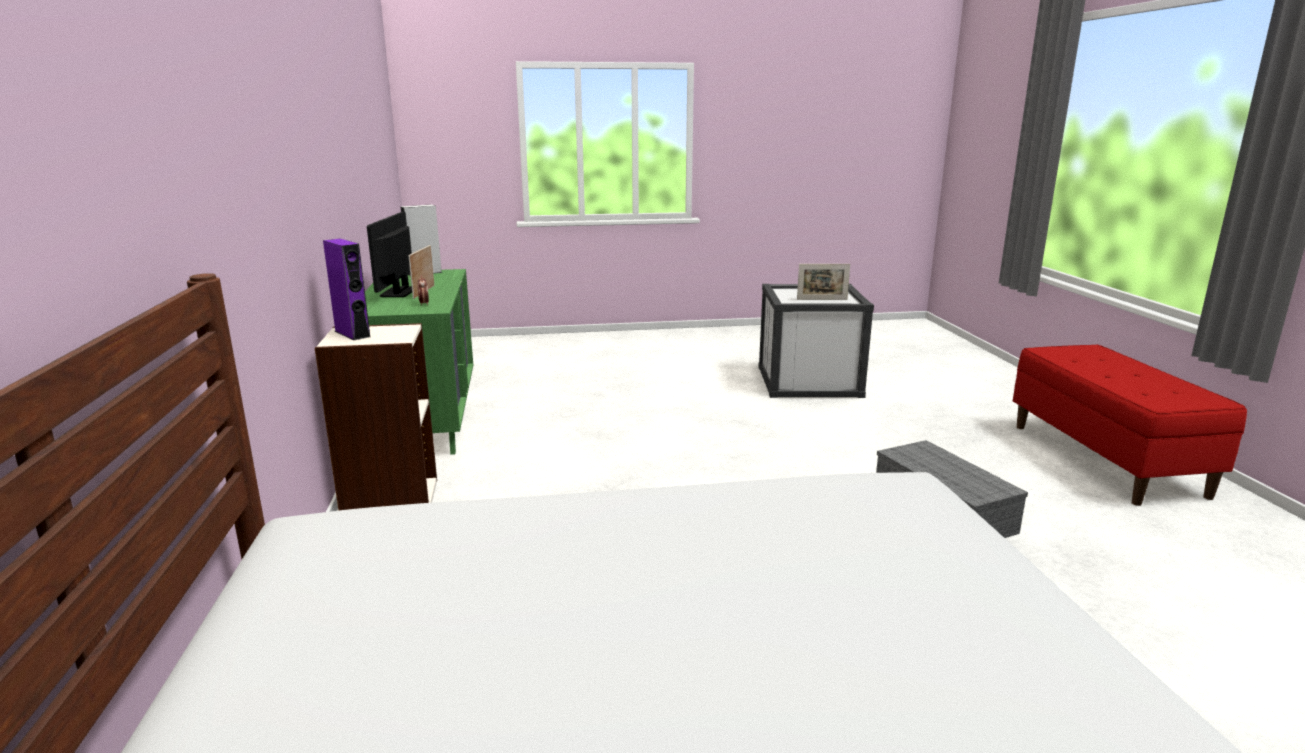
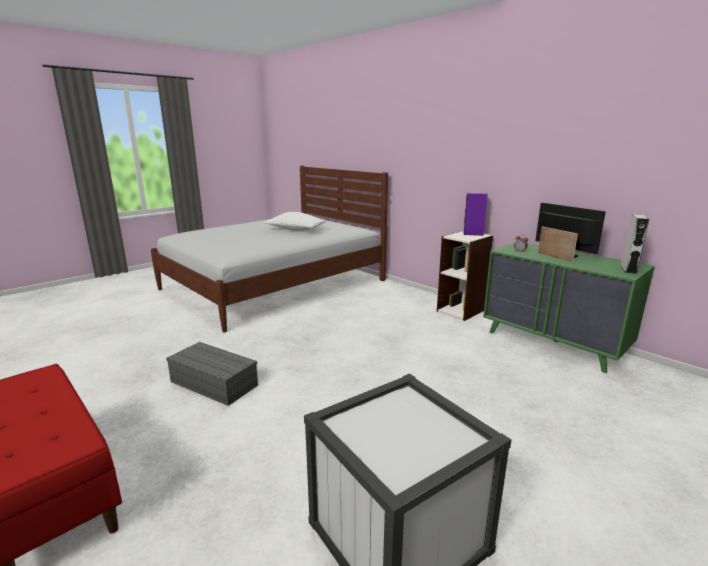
camera: 145 degrees right, 0 degrees up
(563, 576) = (295, 230): none -> white pillow
(822, 299) = (385, 423): picture frame -> none

